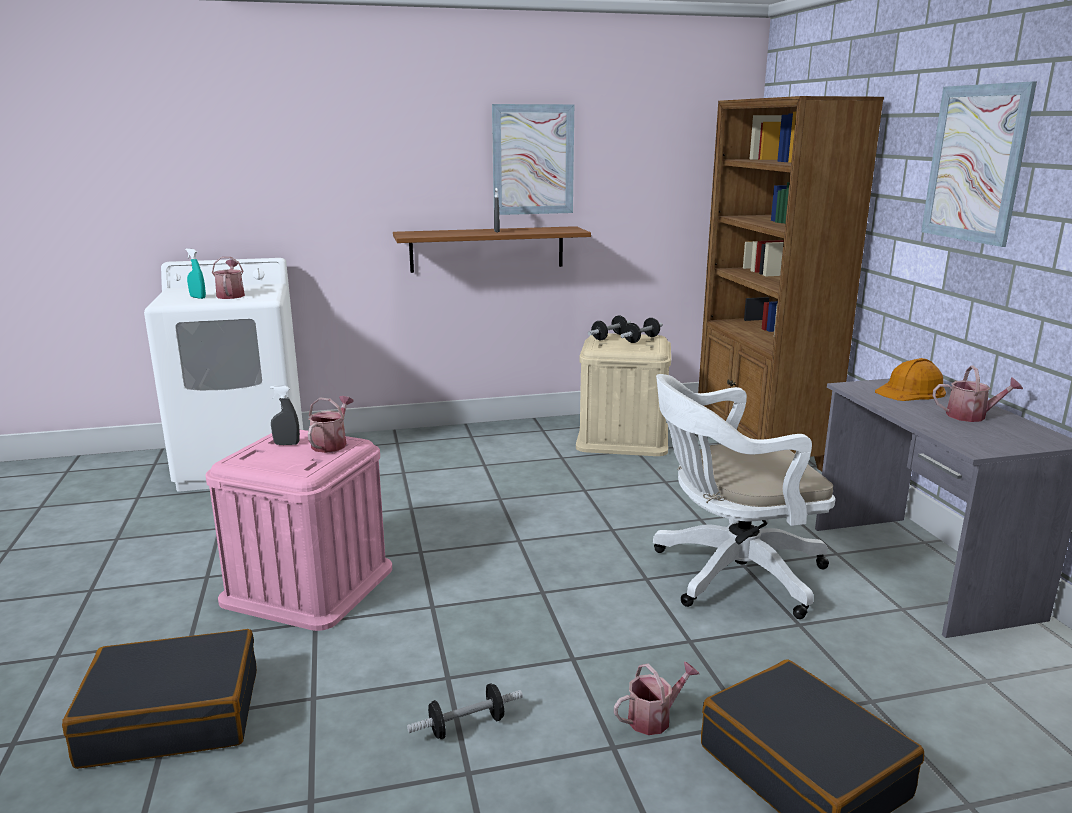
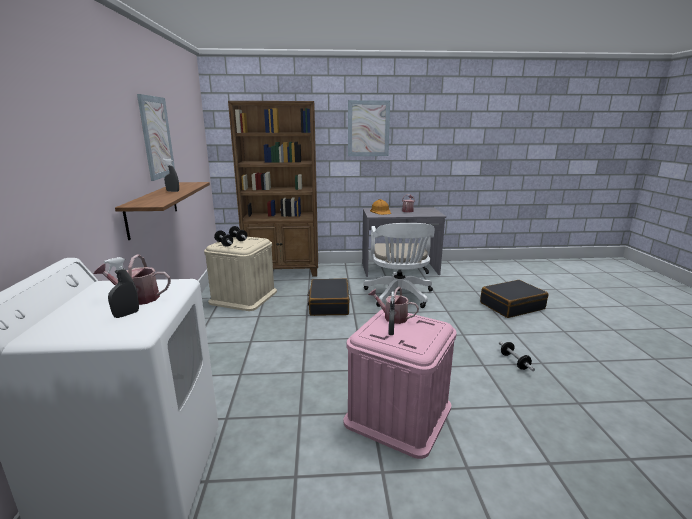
camera: 80 degrees left, 0 degrees up
(173, 716) = (546, 461): black suitcase -> black suitcase (329, 304)
(198, 297) = (126, 314): turquoise spray bottle -> grey spray bottle
(654, 717) = (495, 323): watering can -> none

